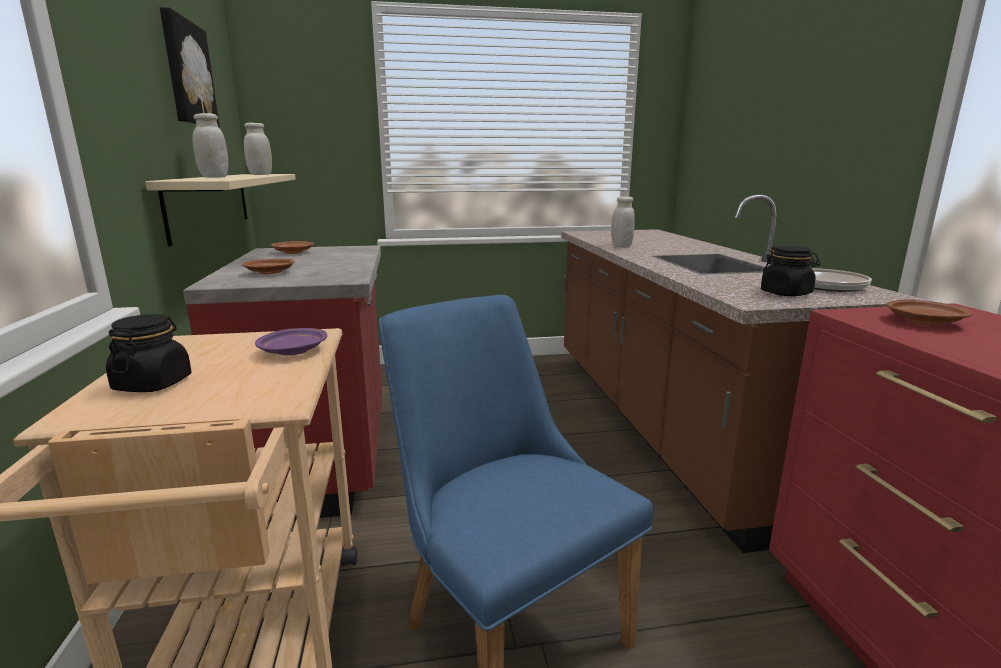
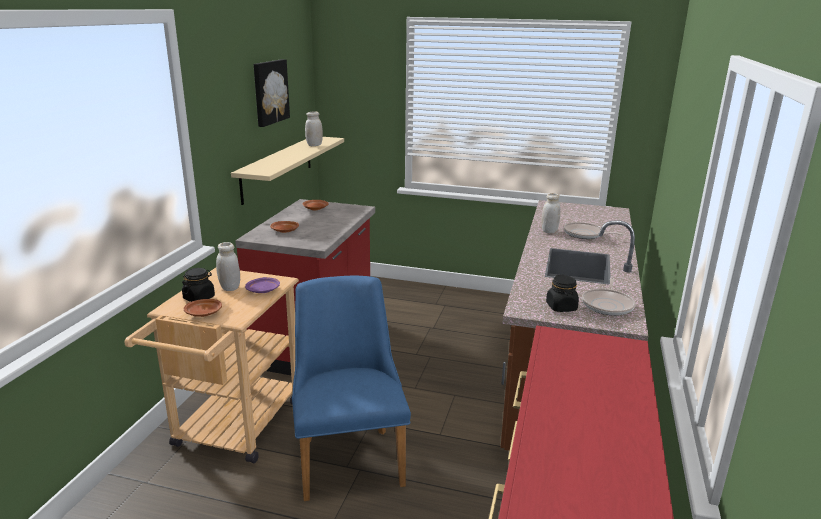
camera: 25 degrees right, 5 degrees up
(214, 177) = (275, 160): white jar -> white jar (230, 287)
(662, 245) = (585, 234): none -> frying pan
(924, 321) = (581, 349): brown plate -> brown plate (204, 313)

